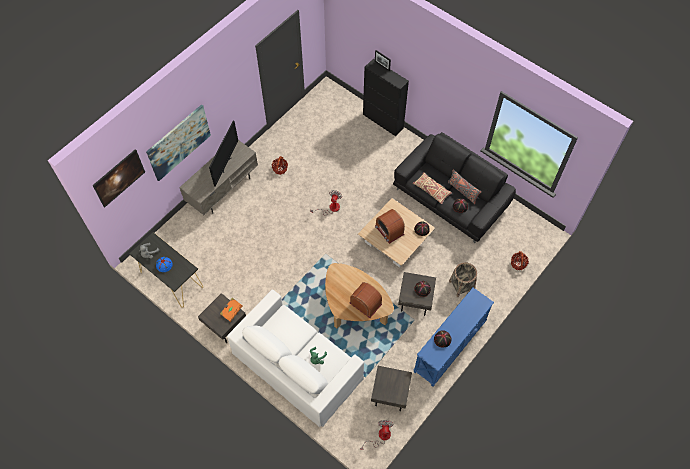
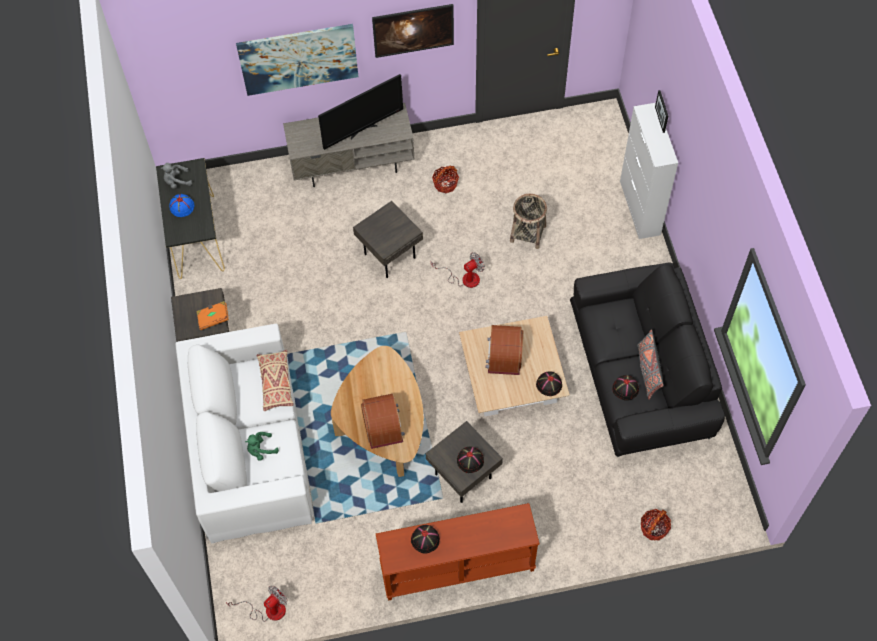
camera: 40 degrees right, 0 degrees up
(121, 183) = (183, 66): picture -> picture (413, 40)
(383, 121) = (640, 208): black cabinet -> white cabinet
(389, 395) = (325, 568): grey side table -> grey side table (390, 254)
(432, 190) = (605, 340): beige pillow -> beige pillow (276, 383)
(450, 347) = (457, 568): blue console table -> brown console table
(461, 285) = (546, 500): basket -> basket (528, 233)

